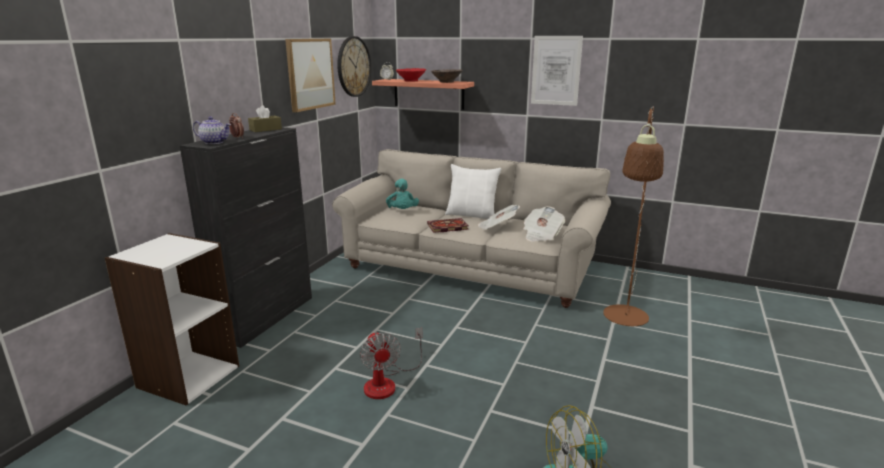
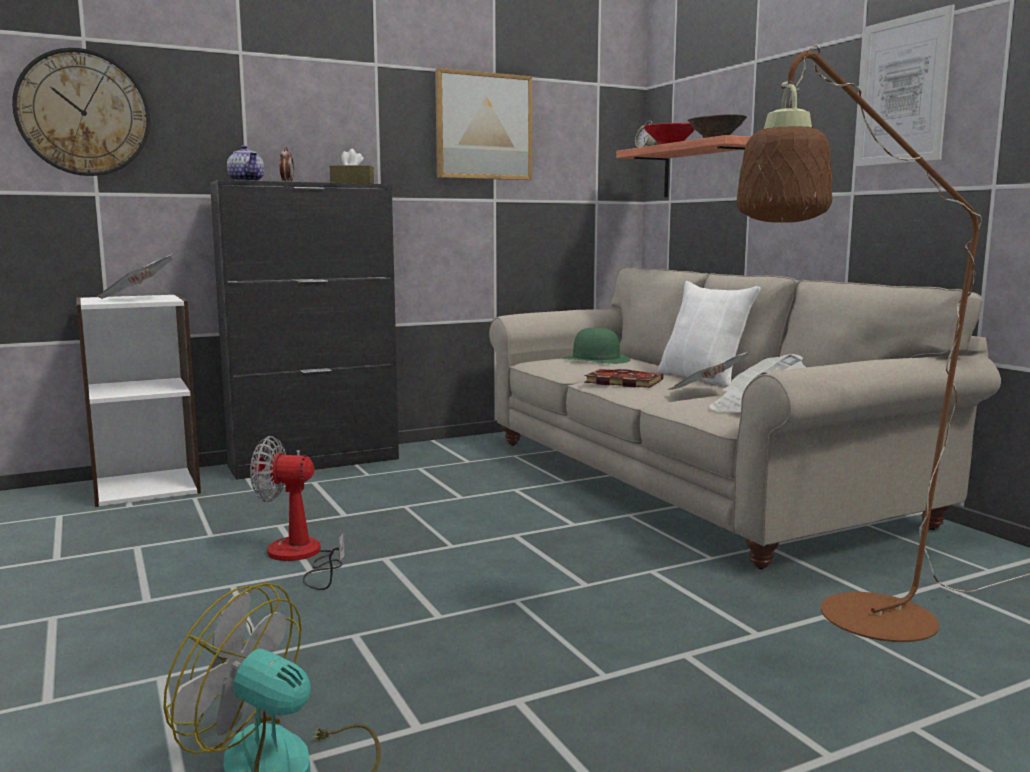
camera: 40 degrees right, 10 degrees down
(172, 249) = (136, 299): none -> newspaper
(353, 67) = (589, 128): wall clock -> wall clock (83, 113)
(387, 382) = (300, 557): fan -> fan turned 75 degrees clockwise
(402, 211) = (595, 359): turquoise plush toy -> green hat

